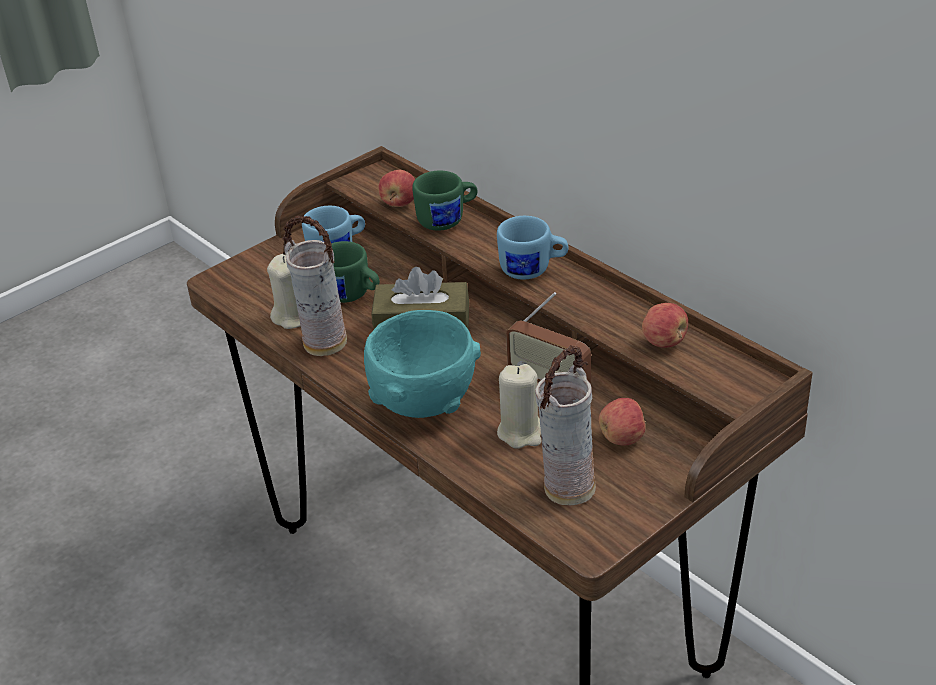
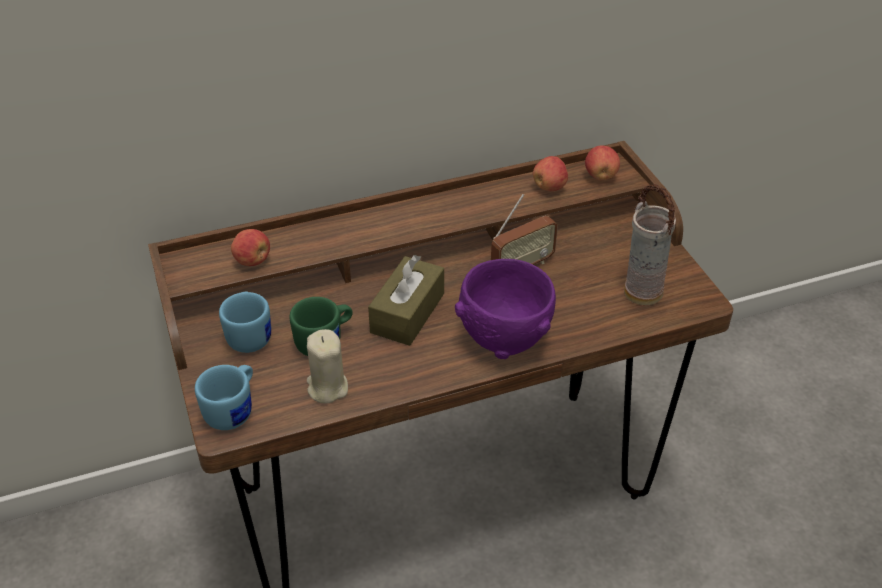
camera: 70 degrees left, 5 degrees up
(324, 344) = (385, 377): vase -> none
(424, 402) = (504, 338): turquoise bowl -> purple bowl
(448, 220) = (306, 240): green mug -> none
(521, 432) = (570, 297): beige candle -> none
(533, 270) = (417, 217): blue mug -> blue mug (234, 410)
(622, 438) = (603, 252): apple -> apple (600, 176)

